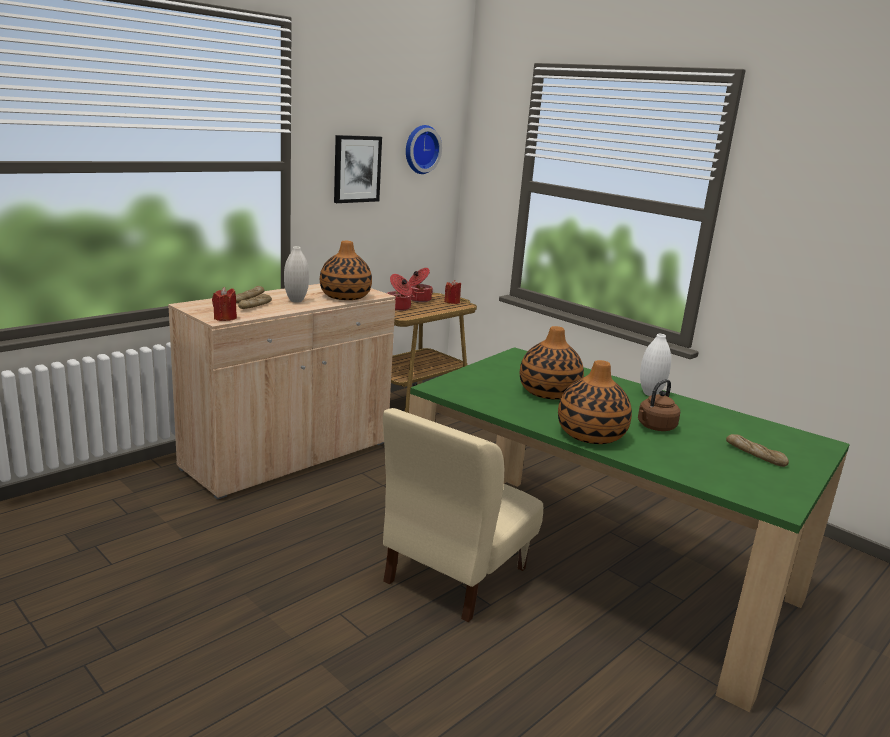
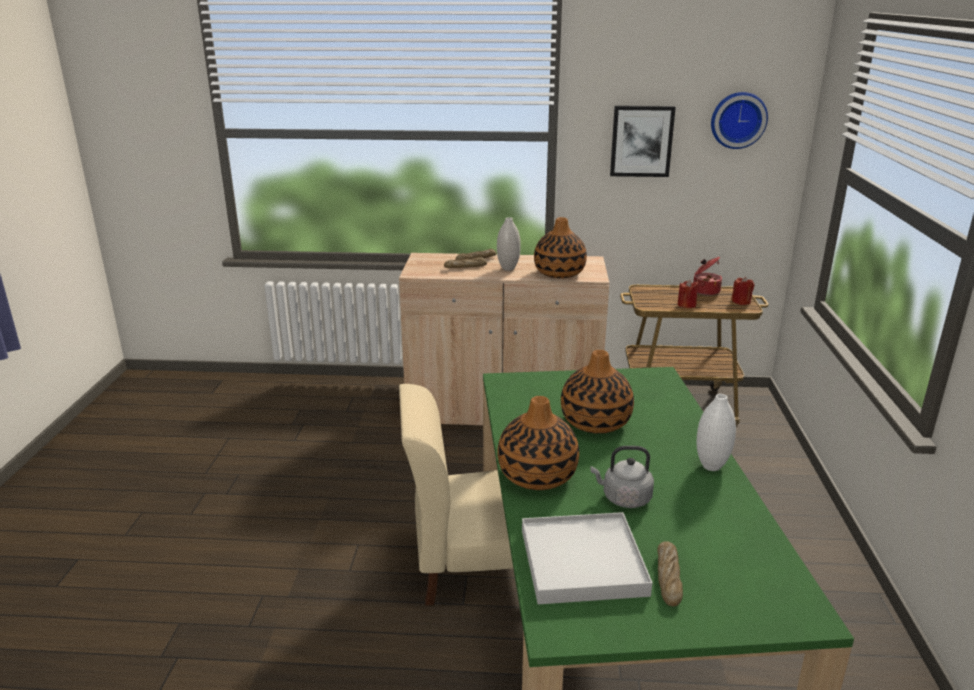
camera: 50 degrees right, 5 degrees up
(225, 318) = (420, 273): red candle -> red candle (686, 305)
(398, 308) = (665, 295): cooking pot -> none
(655, 427) = (624, 498): brown kettle -> grey kettle
(712, 467) = (583, 562): none -> white tray

